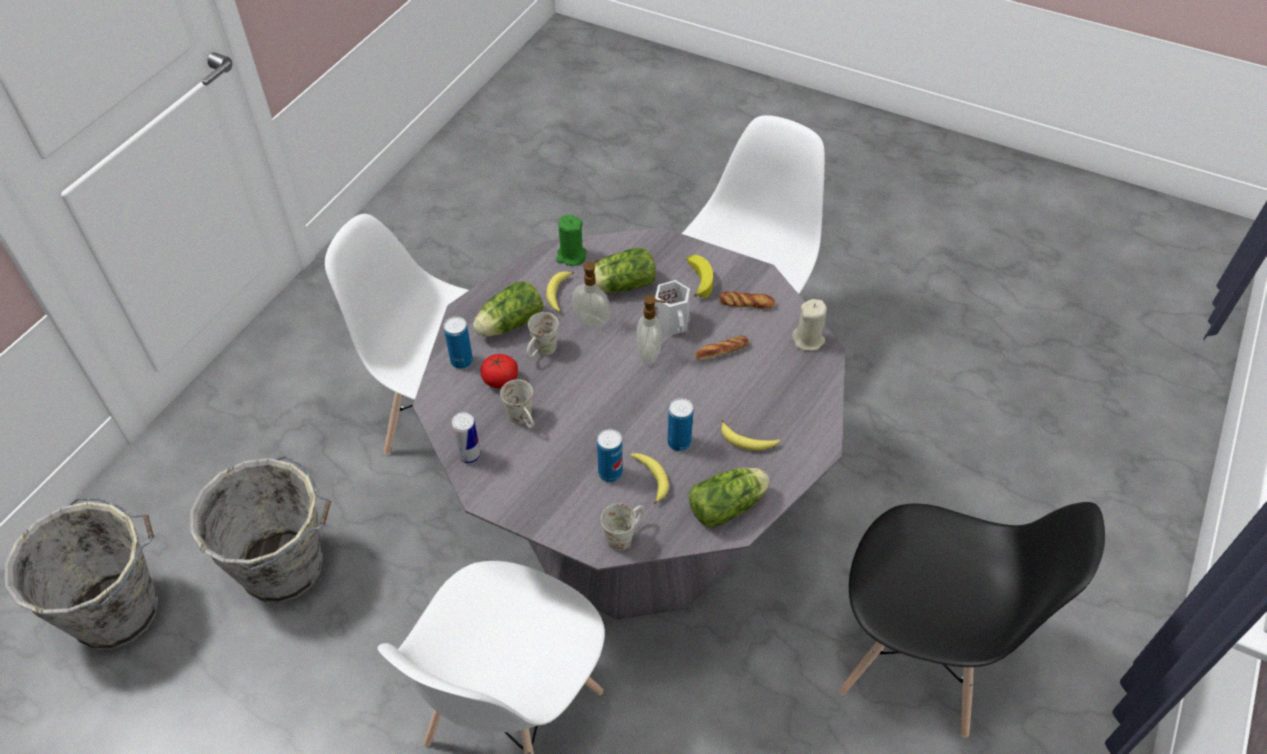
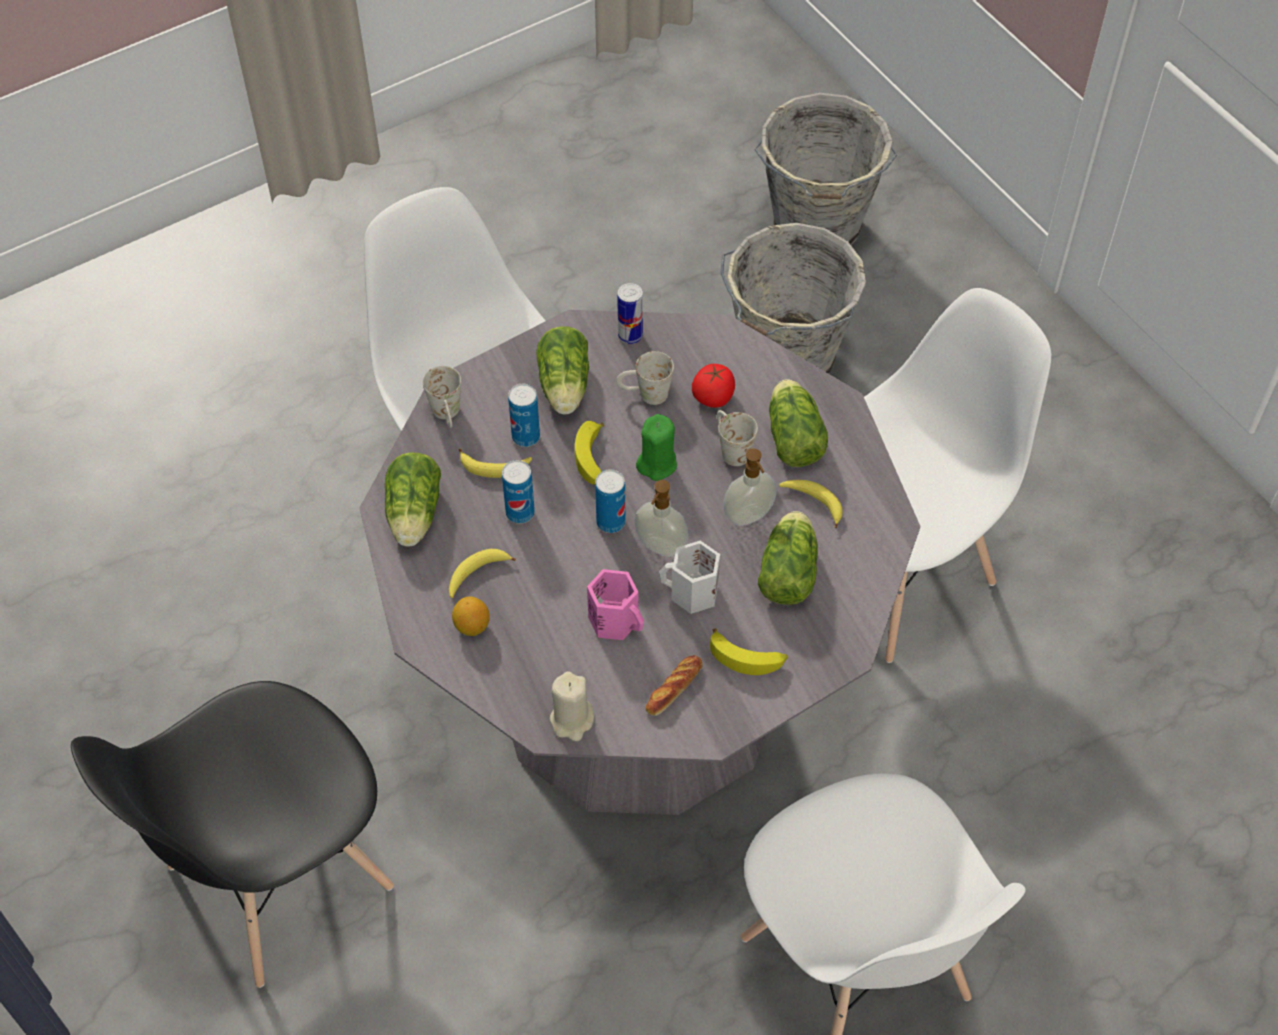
camera: 120 degrees right, 5 degrees up
(461, 361) = (764, 374): can -> can (610, 522)
(548, 472) = (564, 388): none -> lettuce
(571, 256) = (872, 543): green candle -> green candle (657, 464)
(603, 422) = (593, 460): none -> banana
(722, 351) = (616, 620): bread -> pink mug
(788, 423) = (471, 626): none -> lemon

